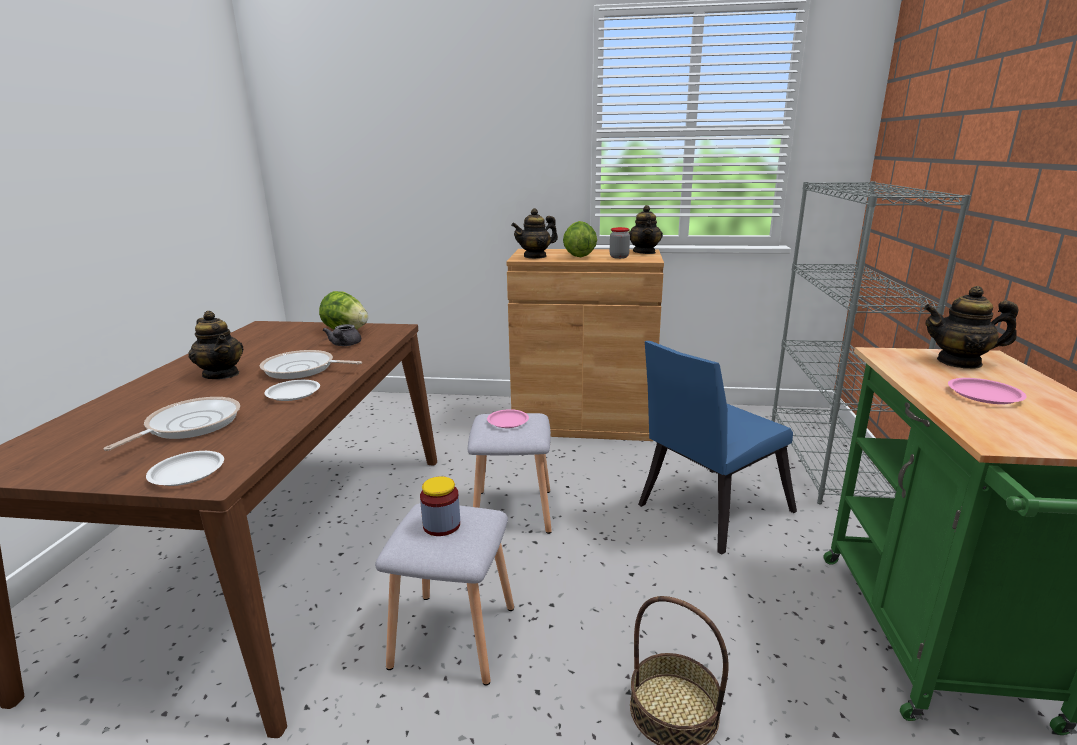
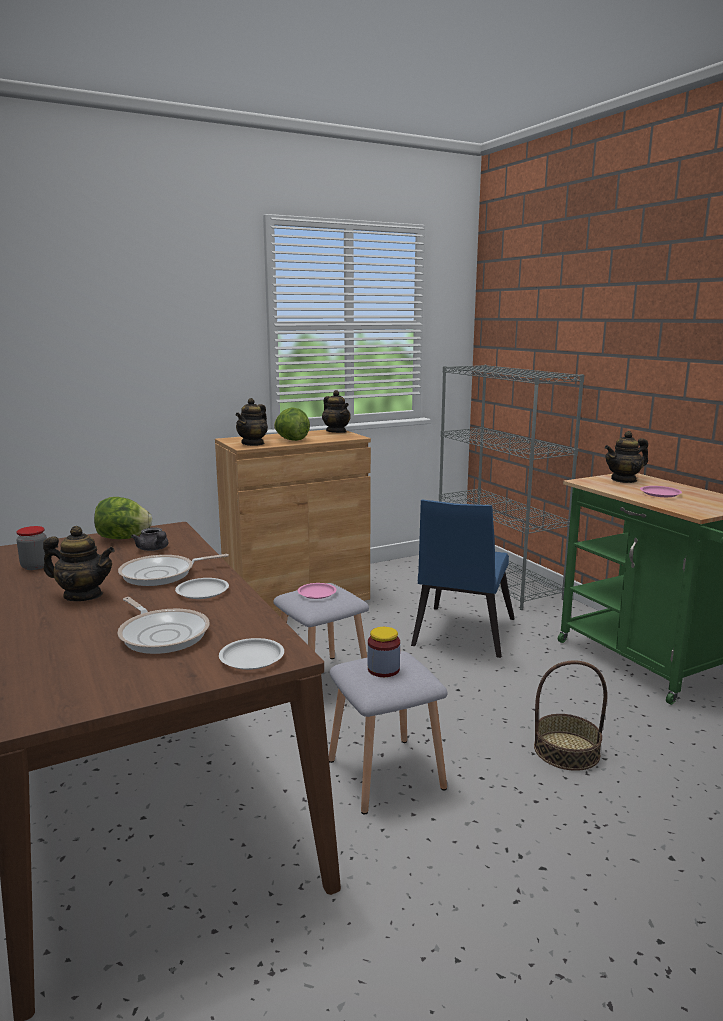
camera: 35 degrees left, 5 degrees down
(189, 425) = (162, 634): frying pan -> frying pan turned 150 degrees clockwise
(619, 257) = (326, 437): jar -> jar (35, 566)

